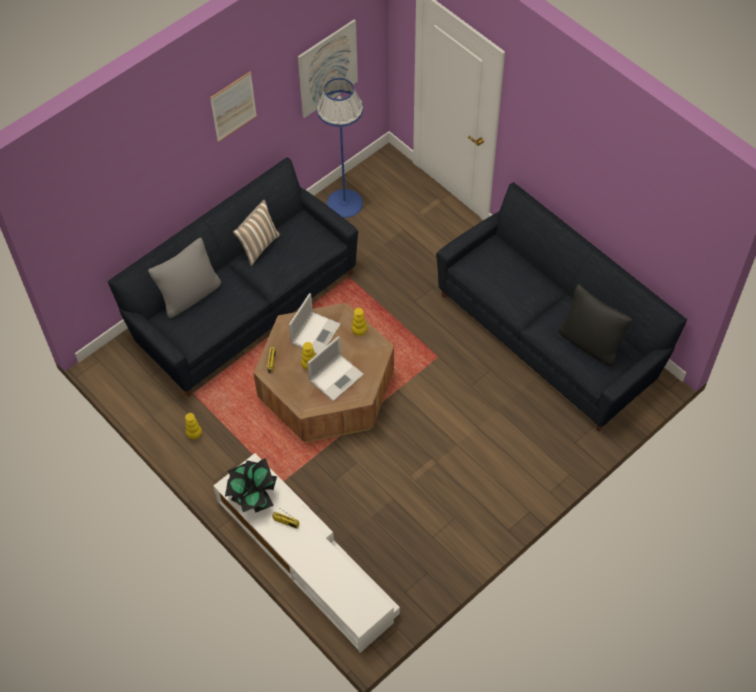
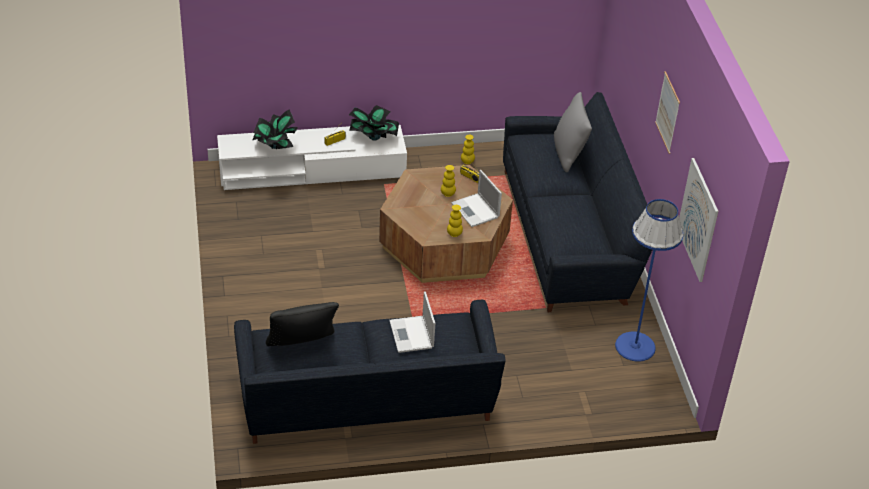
camera: 120 degrees right, 15 degrees down
(258, 246) = (589, 209): pillow -> none
(335, 570) = (275, 146): none -> potted plant
(336, 377) = (423, 203): laptop -> laptop (412, 335)

